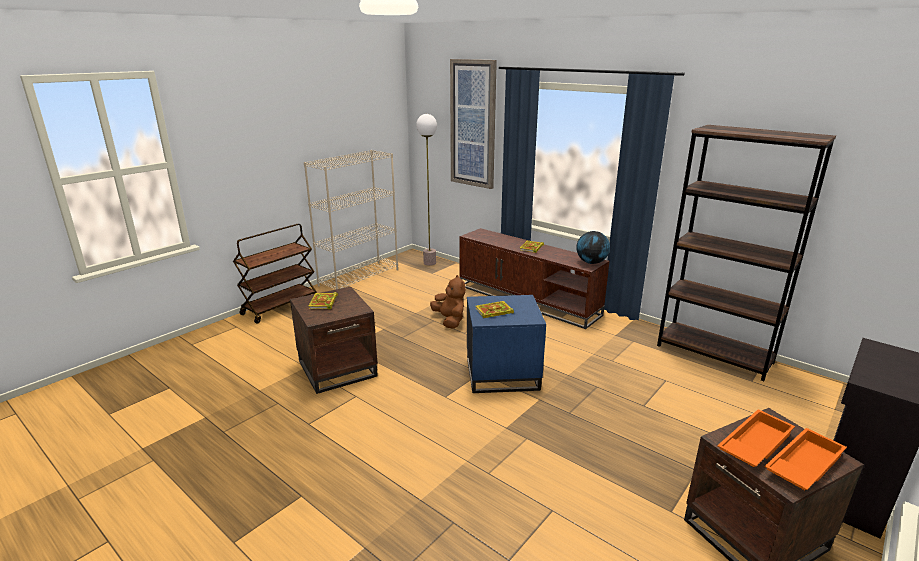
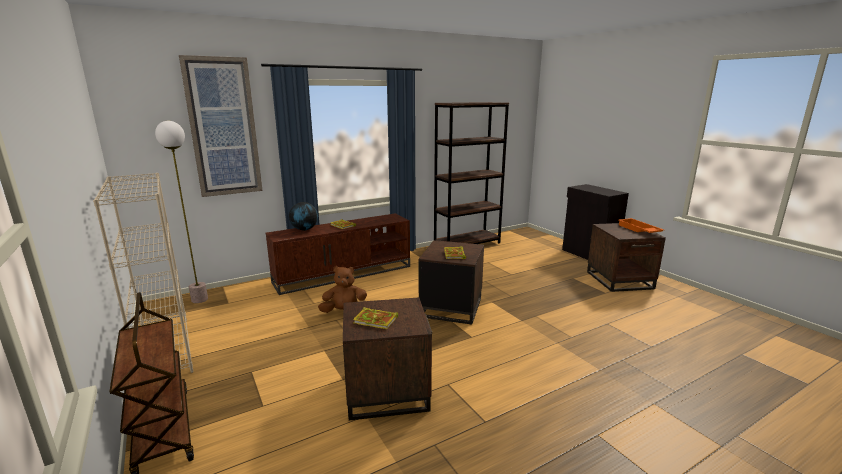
camera: 70 degrees left, 5 degrees down
(502, 373) = (450, 307): blue side table -> brown side table
(591, 262) = (394, 217): globe -> globe (304, 229)
(753, 444) = (624, 232): orange tray -> none

